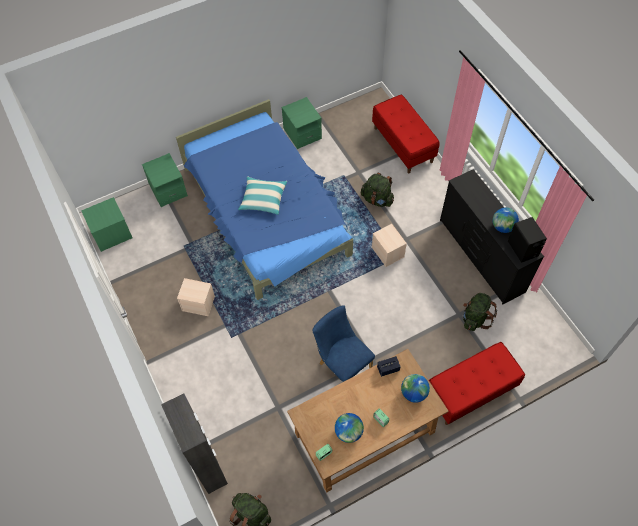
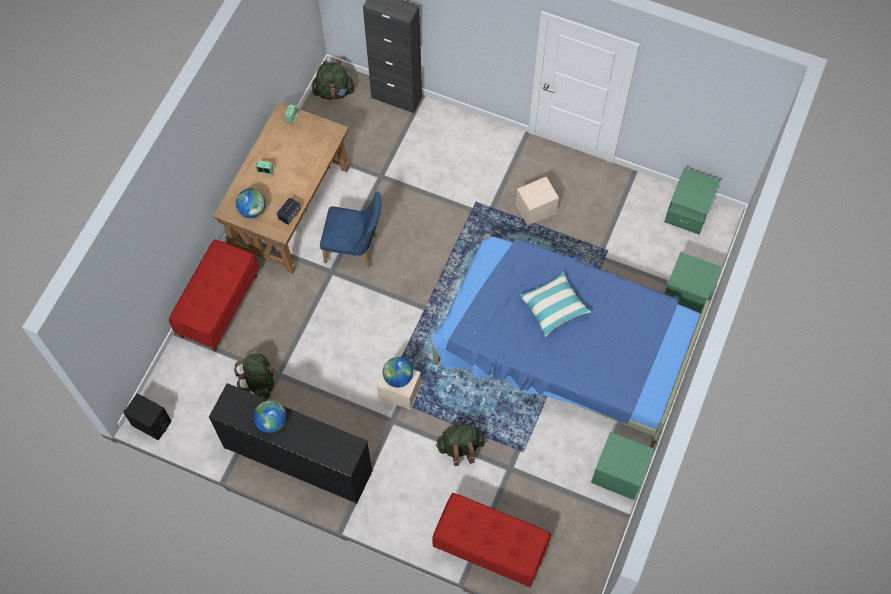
camera: 140 degrees right, 5 degrees up
(348, 432) = (285, 145): globe -> globe (398, 378)
(523, 249) = (235, 410): black speaker -> black speaker (151, 423)

